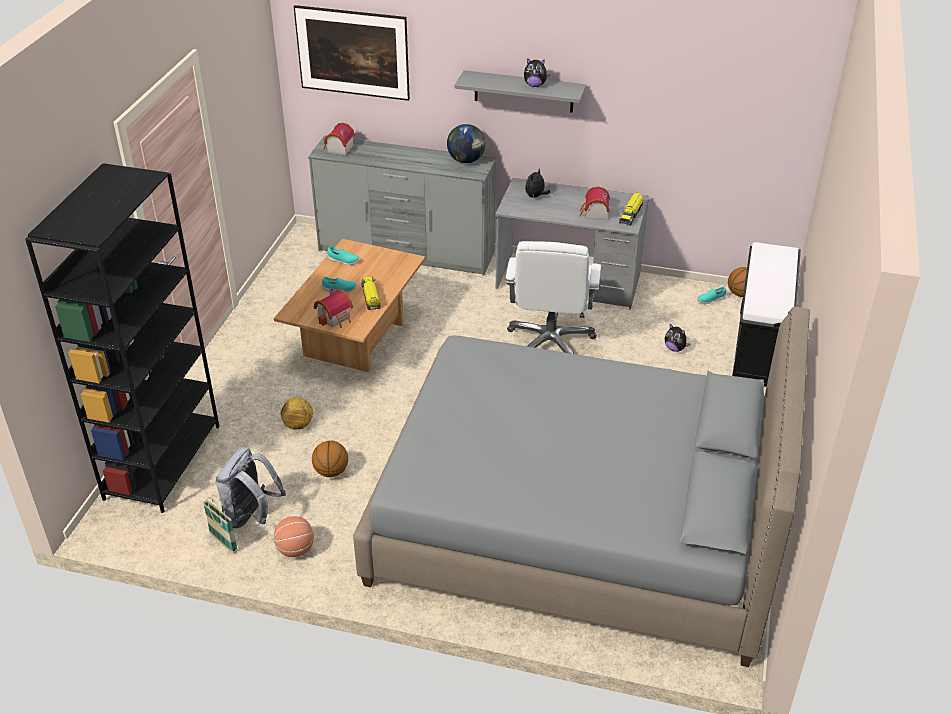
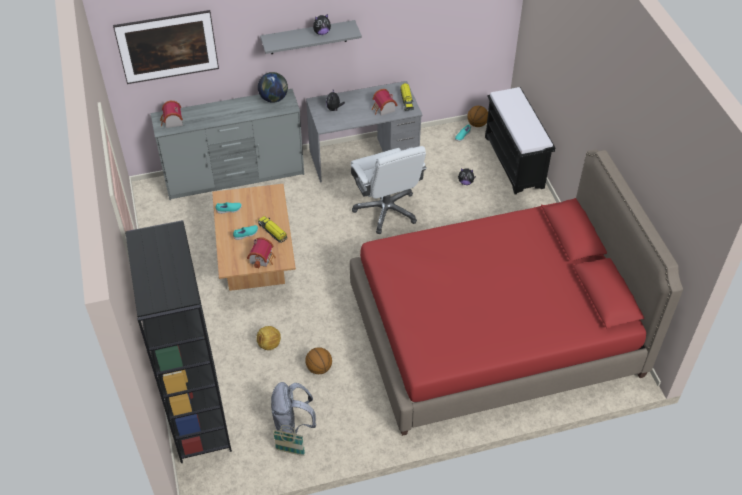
camera: 30 degrees left, 10 degrees up
(295, 549) = (340, 433): basketball -> none
(576, 523) = (494, 332): grey bed -> red bed

